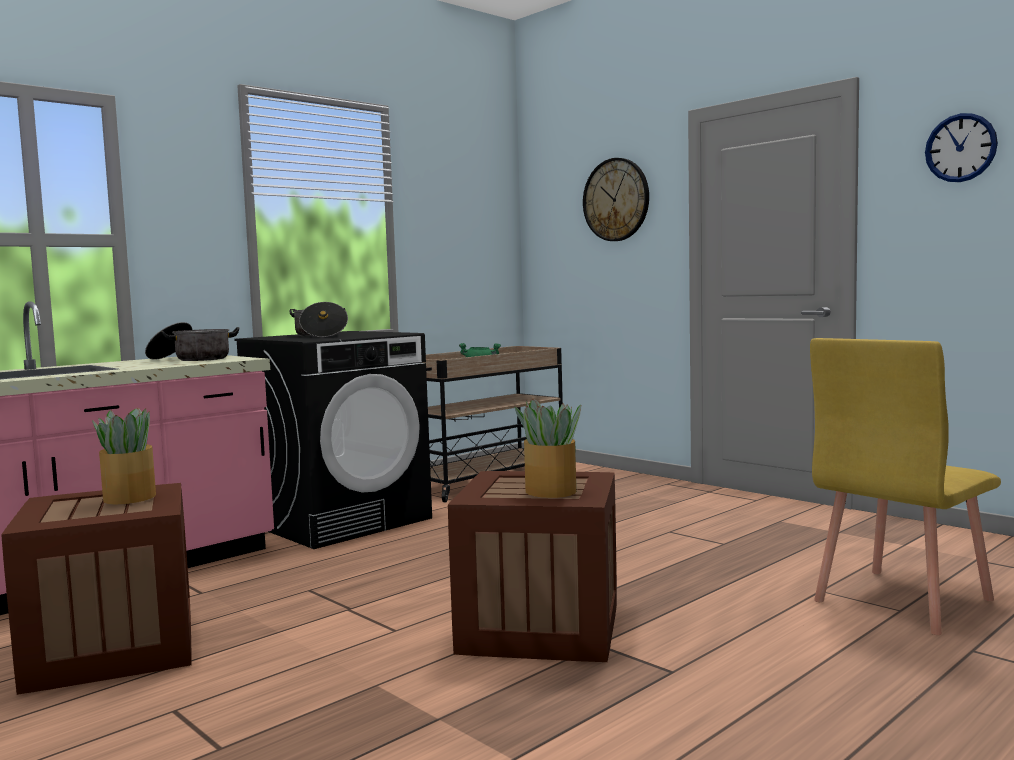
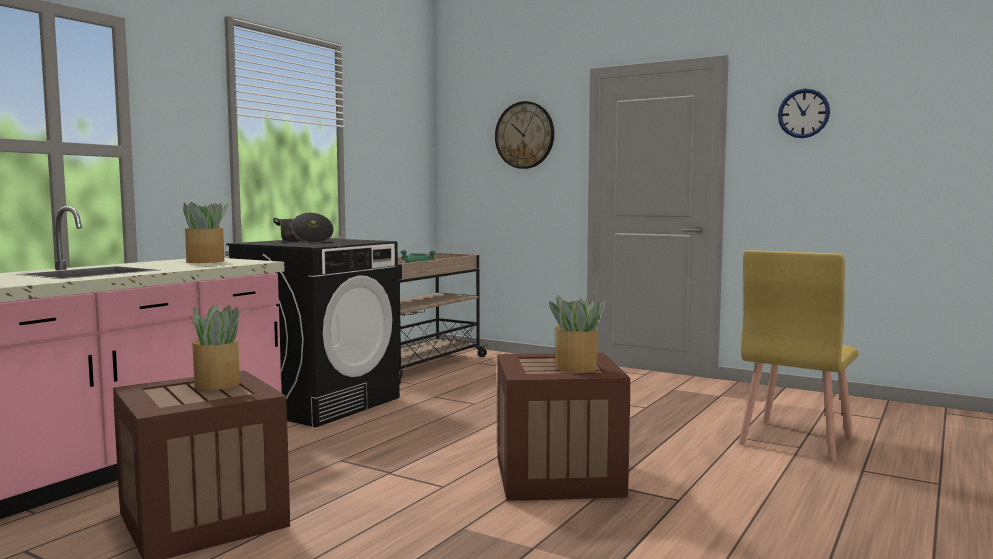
camera: 15 degrees left, 0 degrees up
(191, 359) = (206, 261): cooking pot -> potted plant

